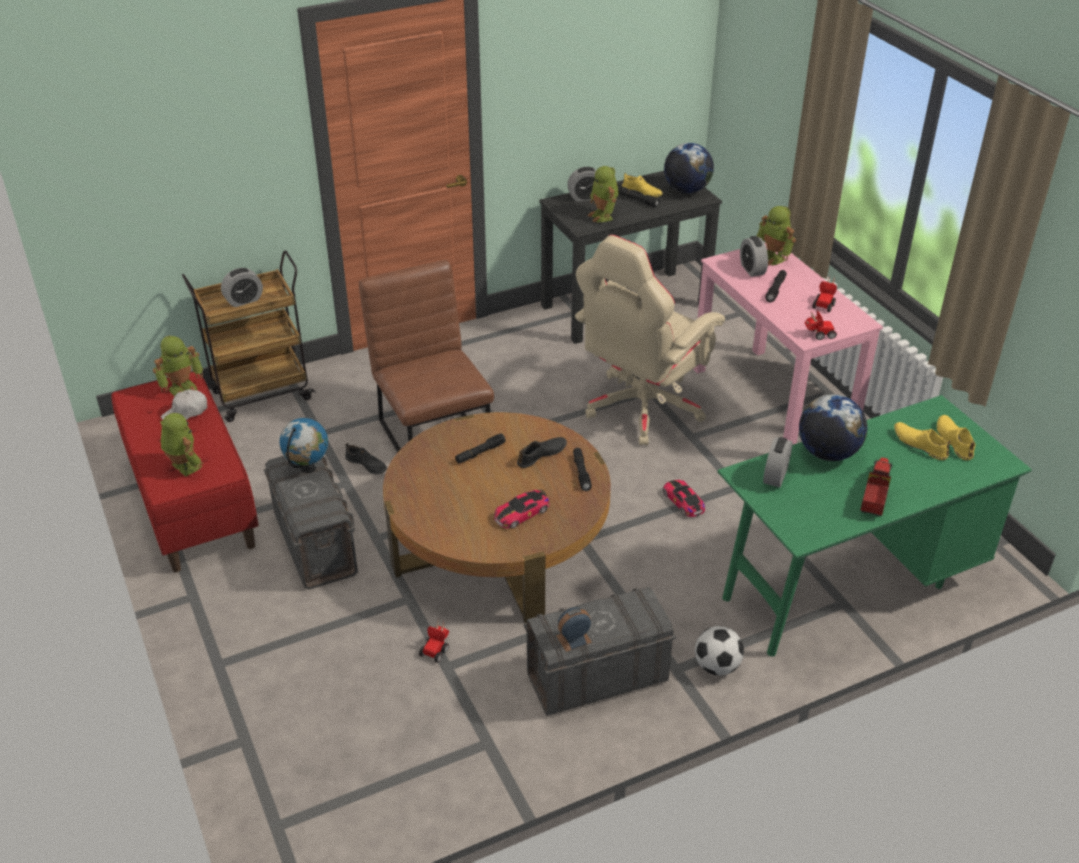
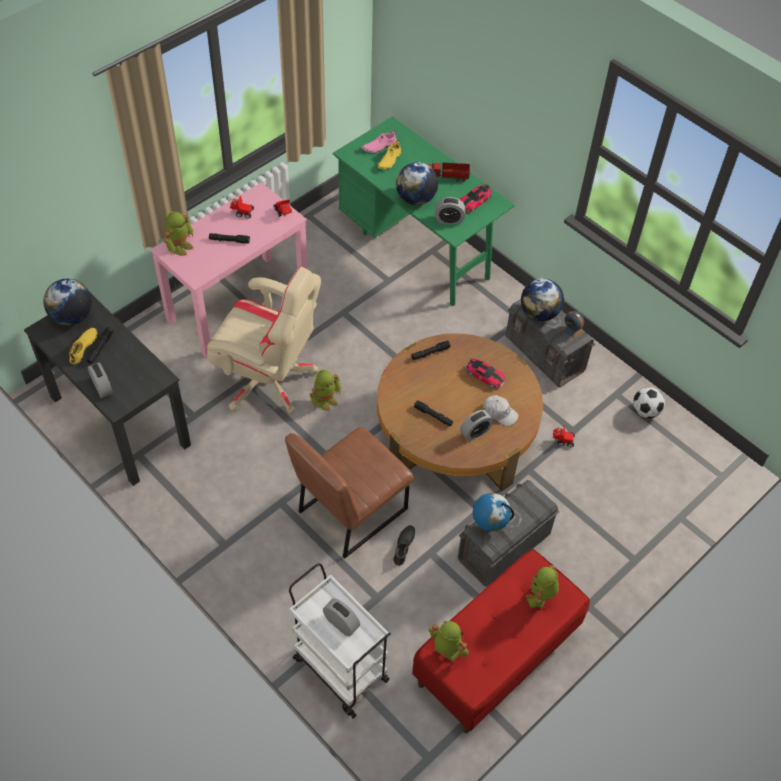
camera: 110 degrees left, 15 degrees up
(185, 413) = (477, 630): white cap -> white cap (499, 413)
(262, 395) = (340, 669): brown cart -> white cart
(542, 455) = (421, 379): black shoe -> none
(603, 216) = (136, 367): toy robot -> toy robot (325, 400)
(619, 610) = (539, 313): none -> globe
(683, 501) = (370, 338): toy car -> toy car (474, 201)
(717, 666) = (508, 301): football -> football (645, 411)
(752, 269) = (203, 257): alarm clock -> alarm clock (475, 432)
(954, 441) = (379, 146): yellow shoe -> pink shoe

